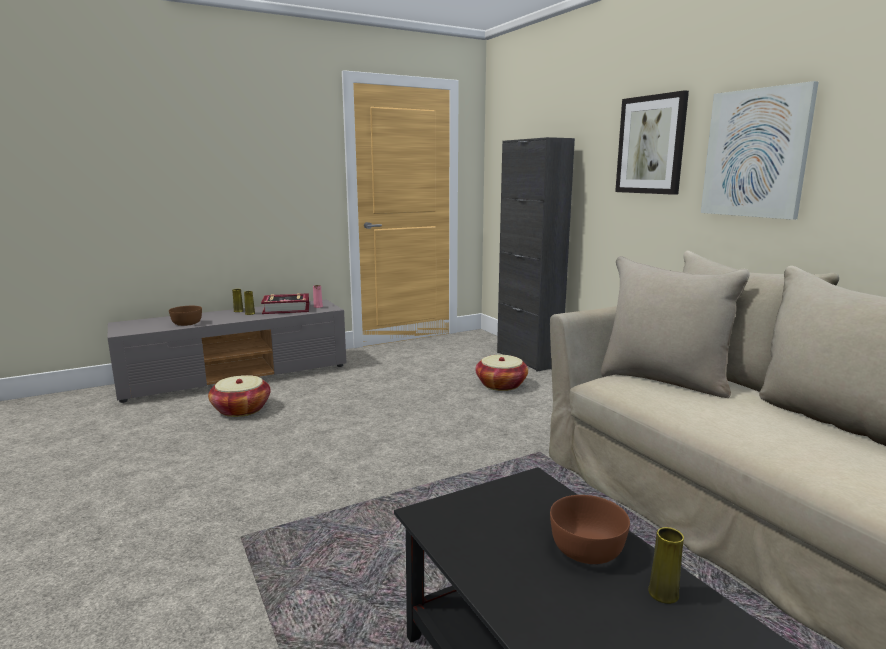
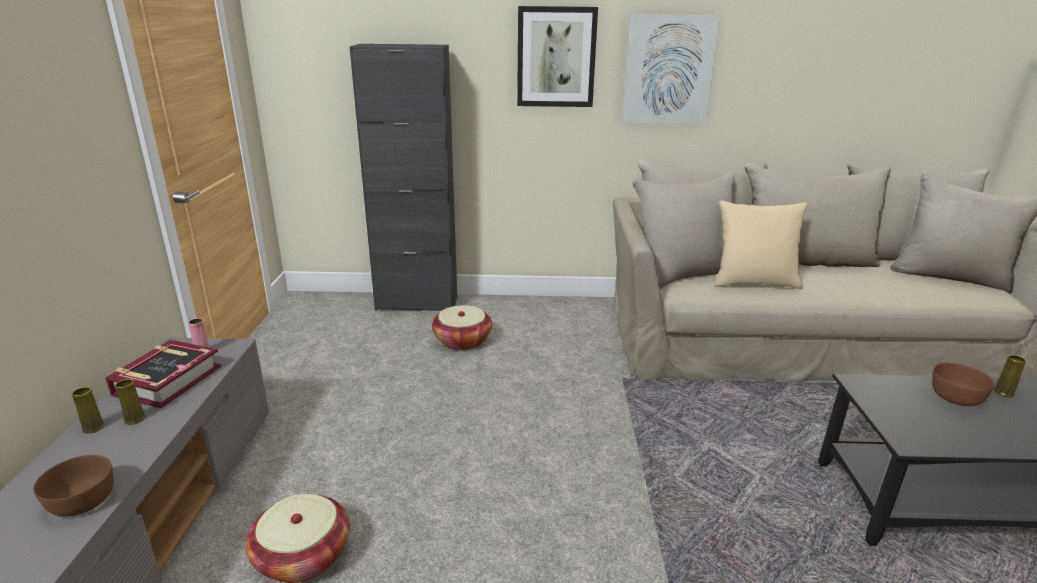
camera: 60 degrees left, 10 degrees up
(703, 406) = (754, 283): none -> beige pillow

